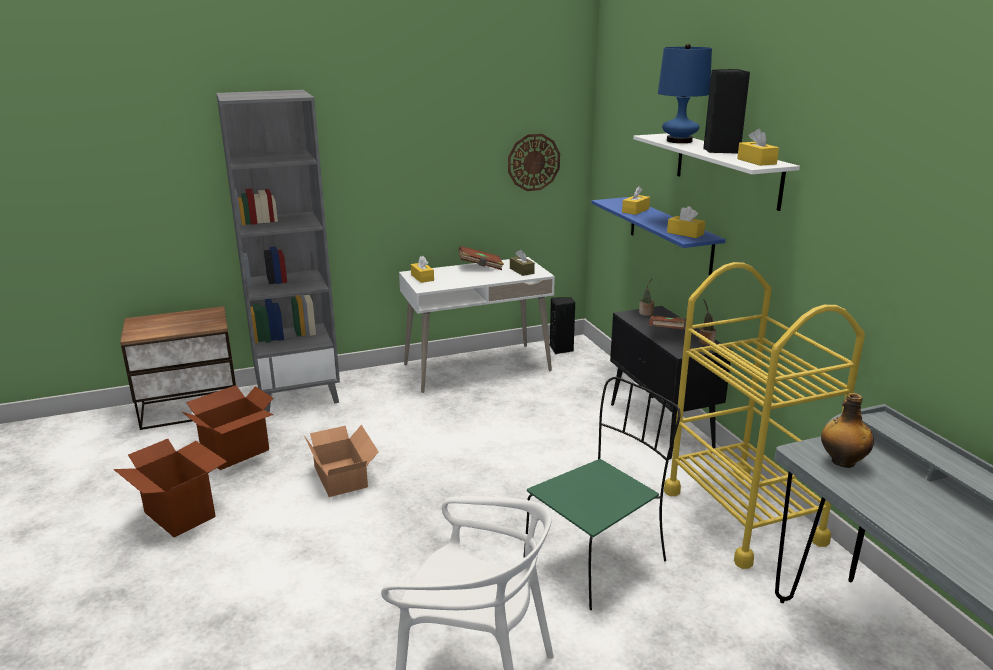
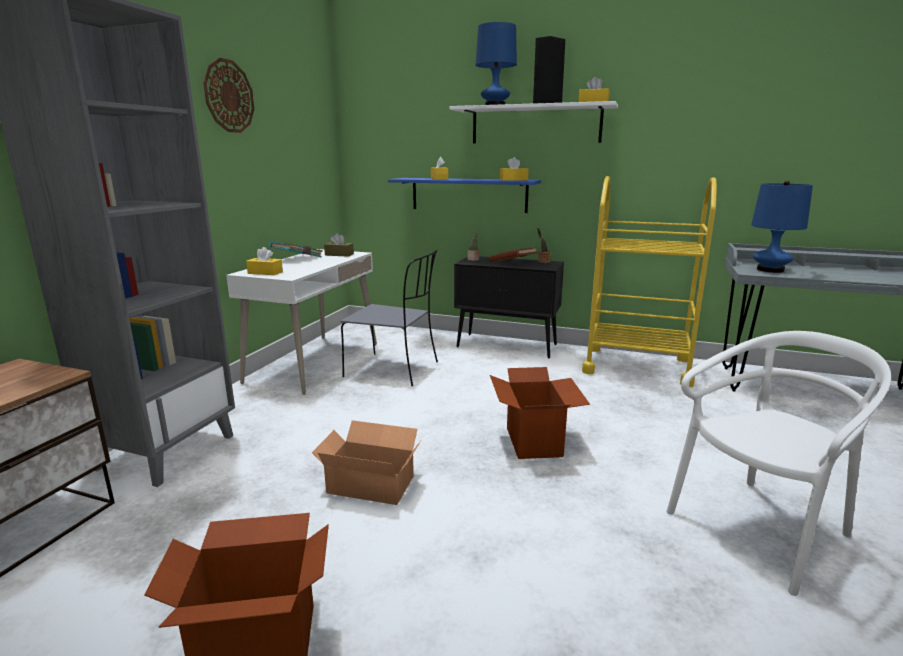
camera: 50 degrees left, 5 degrees down
(236, 453) = (197, 536): cardboard box -> cardboard box (534, 441)
(481, 267) = (297, 259): brown book -> turquoise book
(516, 402) = (394, 370): none -> grey chair
(533, 162) = (307, 156): wall clock -> wall clock (229, 96)
(561, 349) = (354, 331): black speaker -> none
(597, 558) = (639, 421): green chair -> none
(842, 462) = (770, 270): bottle -> blue table lamp

